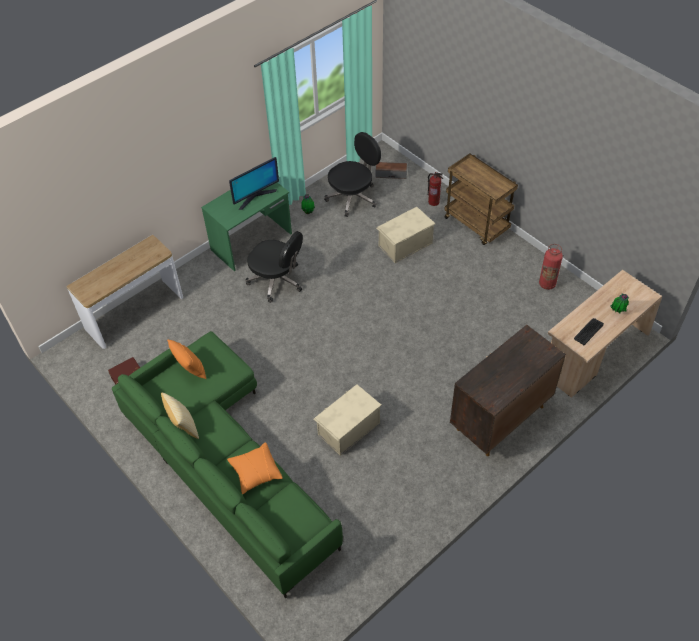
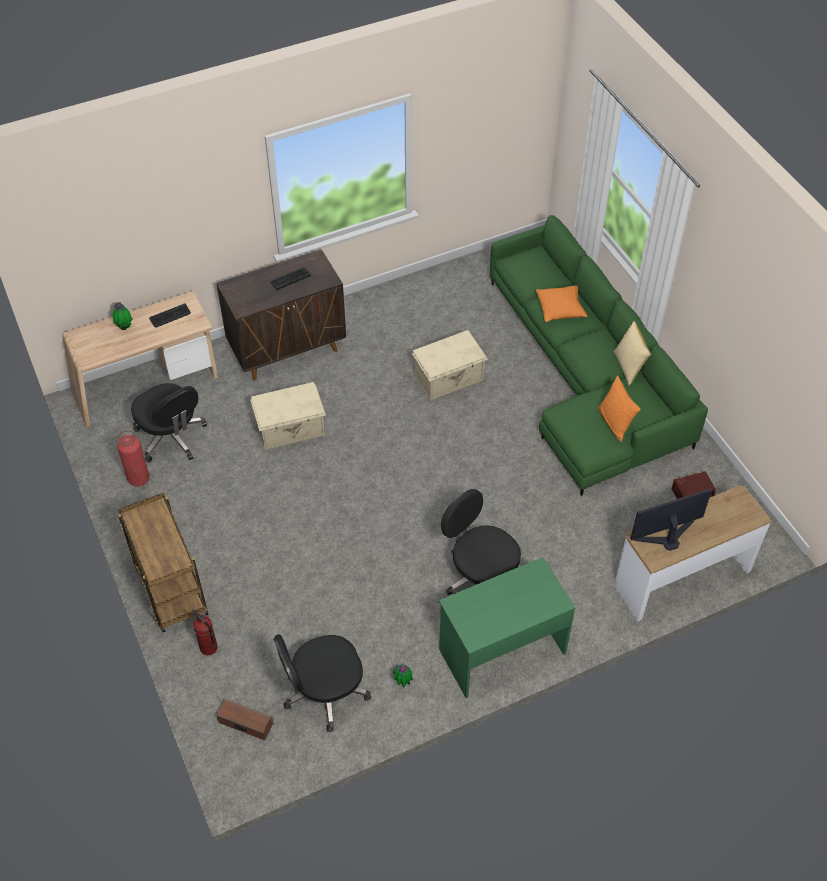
camera: 165 degrees left, 0 degrees up
(255, 196) = (491, 603): monitor -> monitor (667, 537)
(404, 244) = (286, 586): beige storage box -> beige storage box (291, 429)
(504, 375) = (290, 278): none -> keyboard
(545, 319) = (171, 437): none -> black office chair

